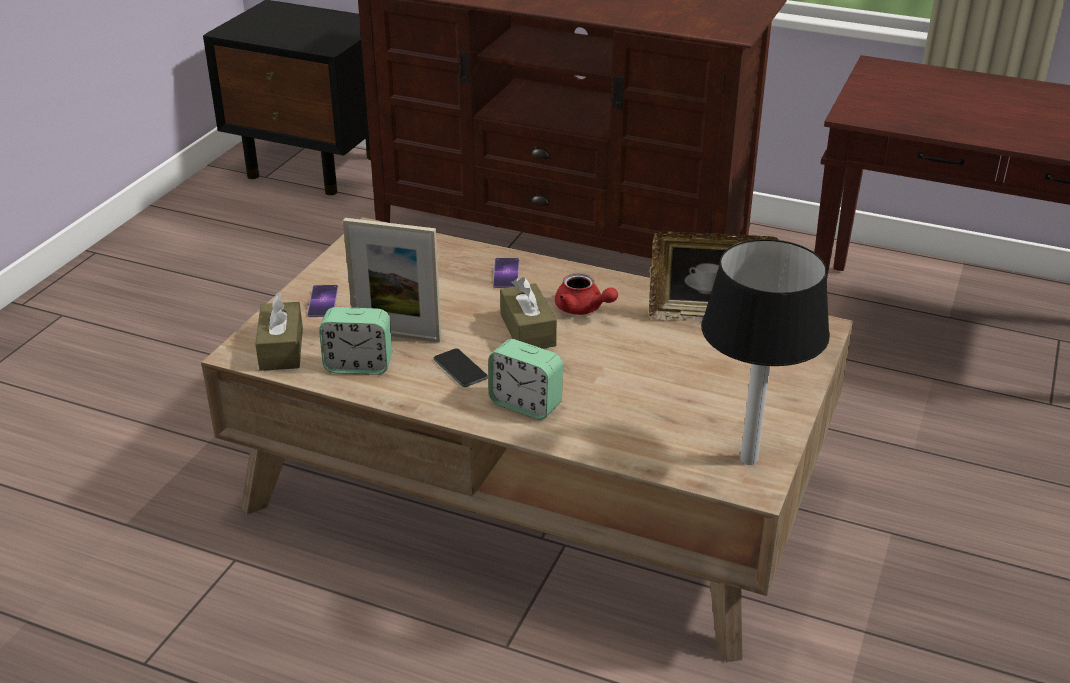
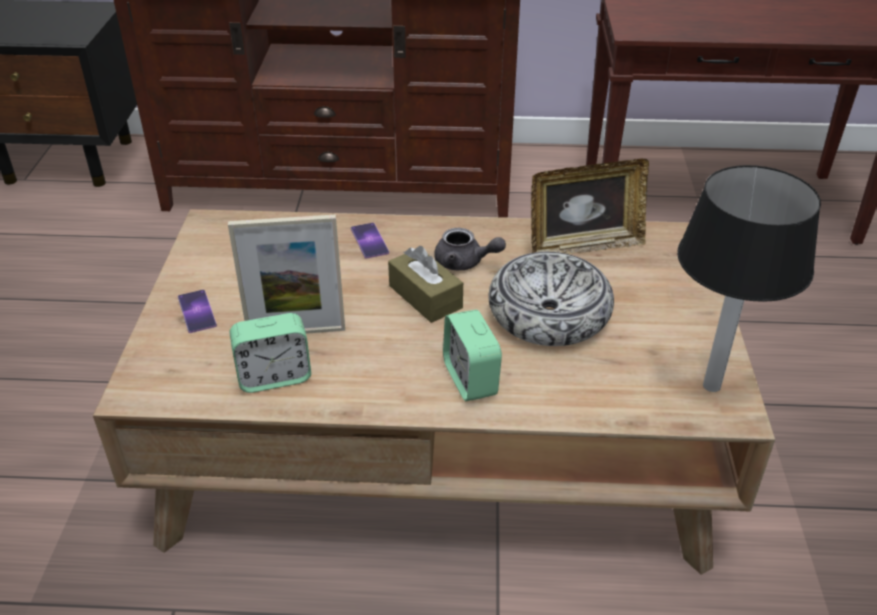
camera: 20 degrees left, 5 degrees up
(281, 349) = (179, 377): brown tissue box -> none
(460, 368) = (382, 355): phone -> none
(525, 404) = (470, 379): alarm clock -> alarm clock turned 60 degrees clockwise
(583, 309) = (465, 263): red teapot -> grey teapot
(634, 367) = (549, 313): none -> bowl

